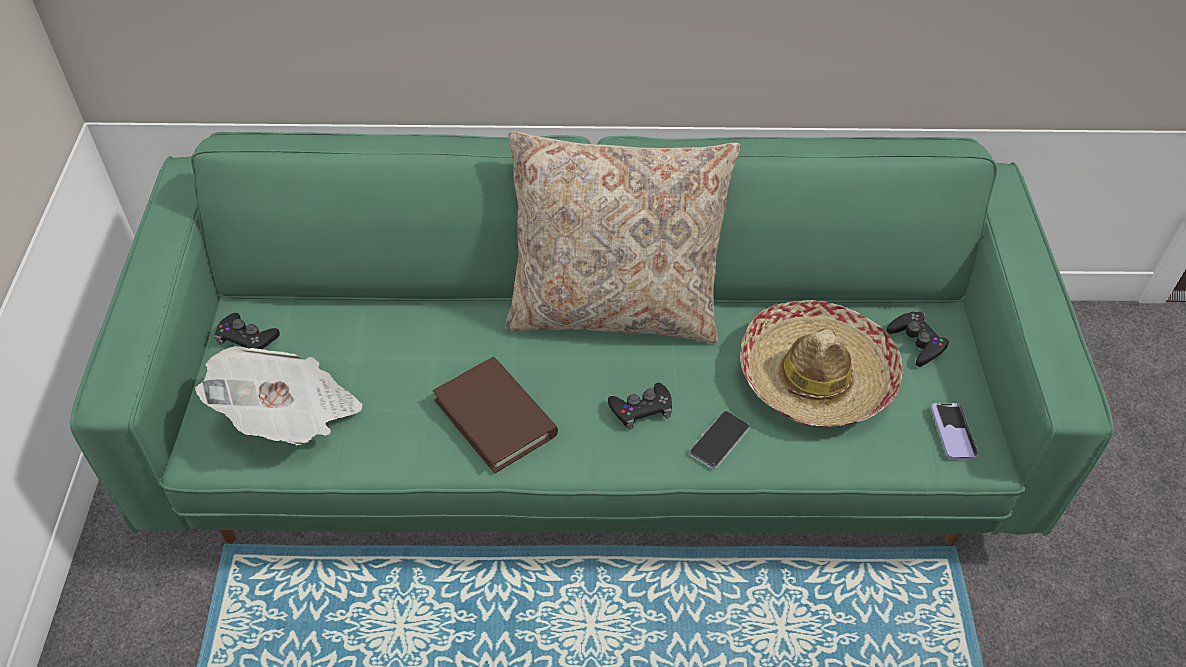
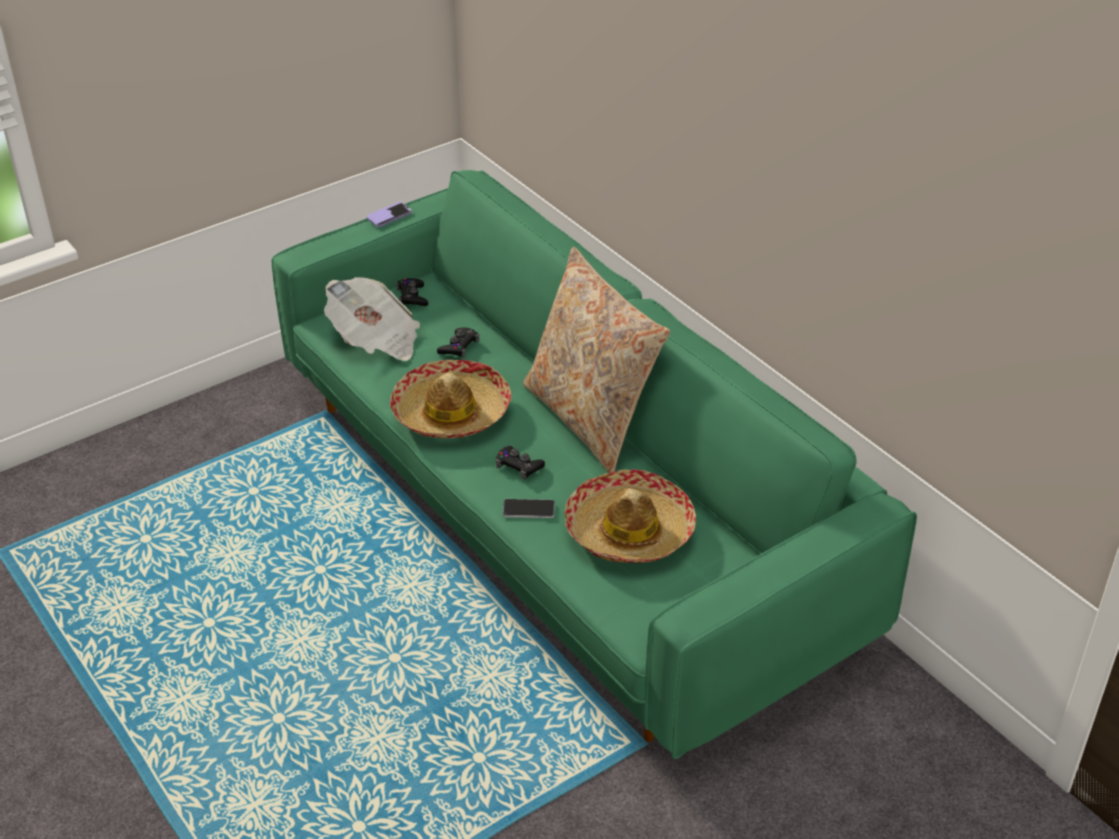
camera: 55 degrees right, 10 degrees down
(495, 417) = (451, 412): brown book -> hat
(917, 342) = (718, 568): black game controller -> black game controller (459, 347)
(953, 432) = (650, 615): phone -> phone (389, 216)

